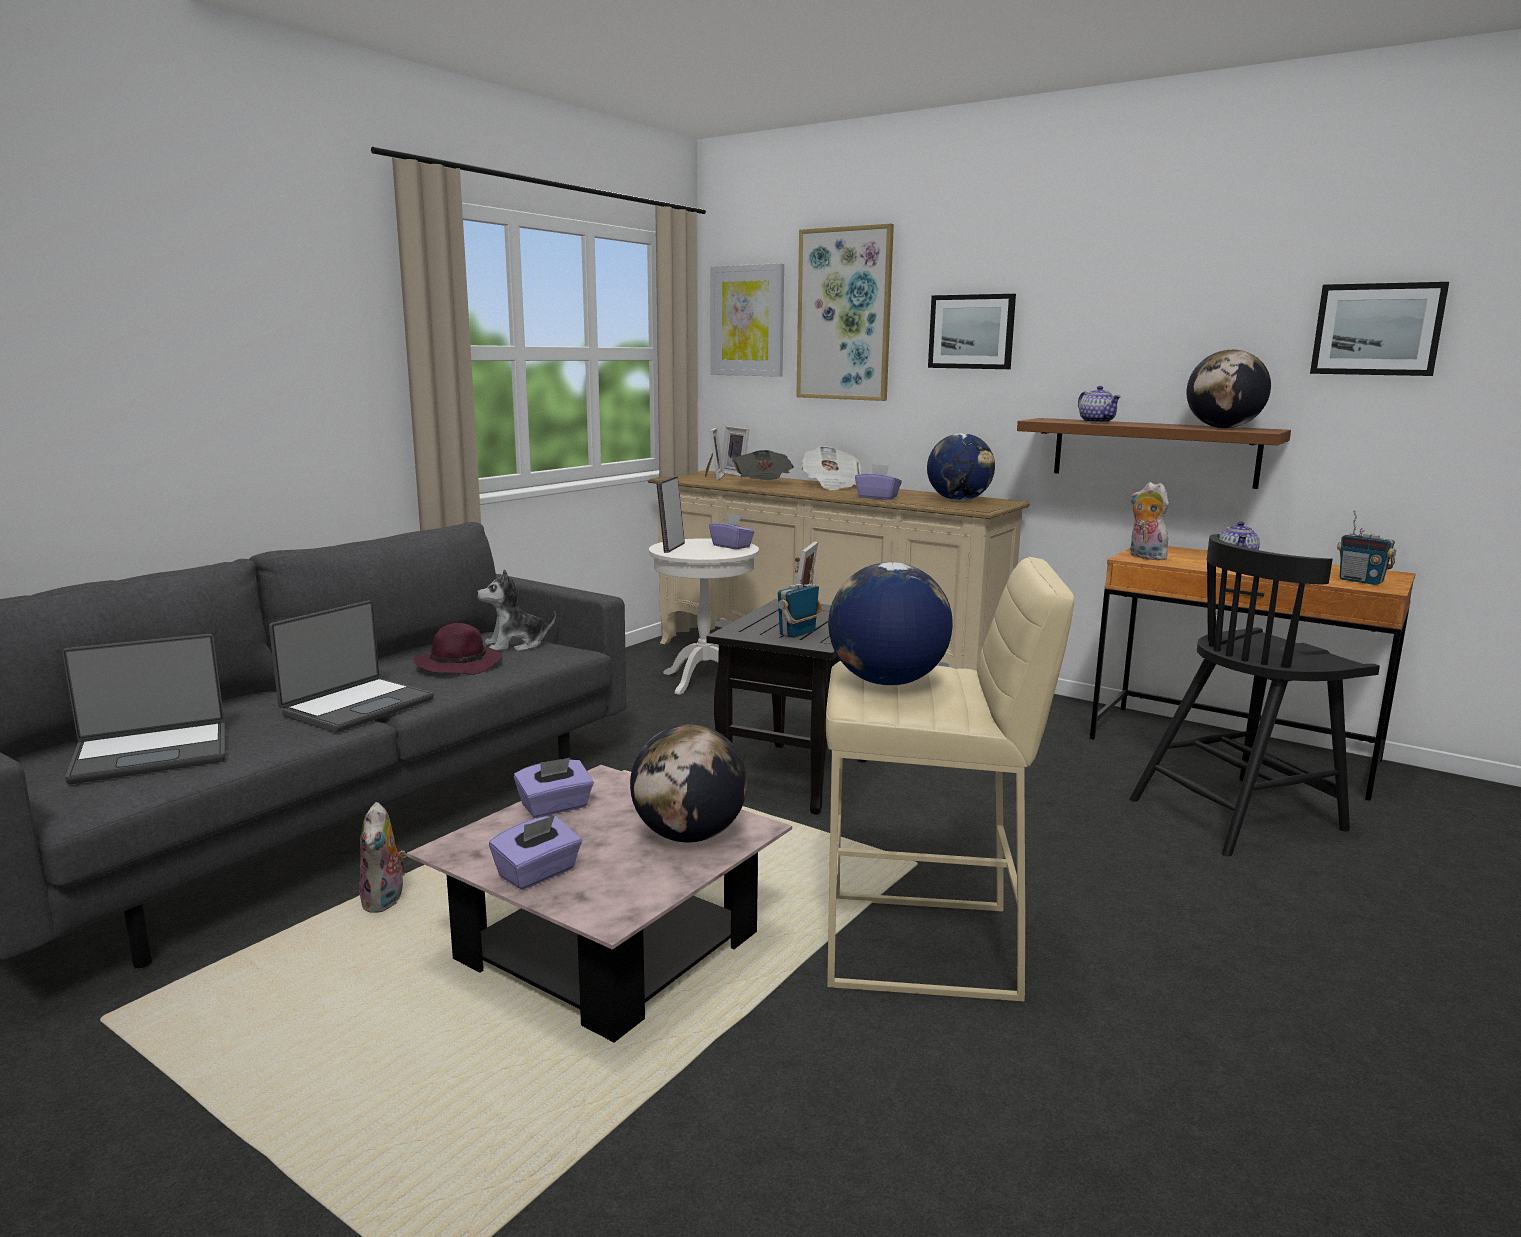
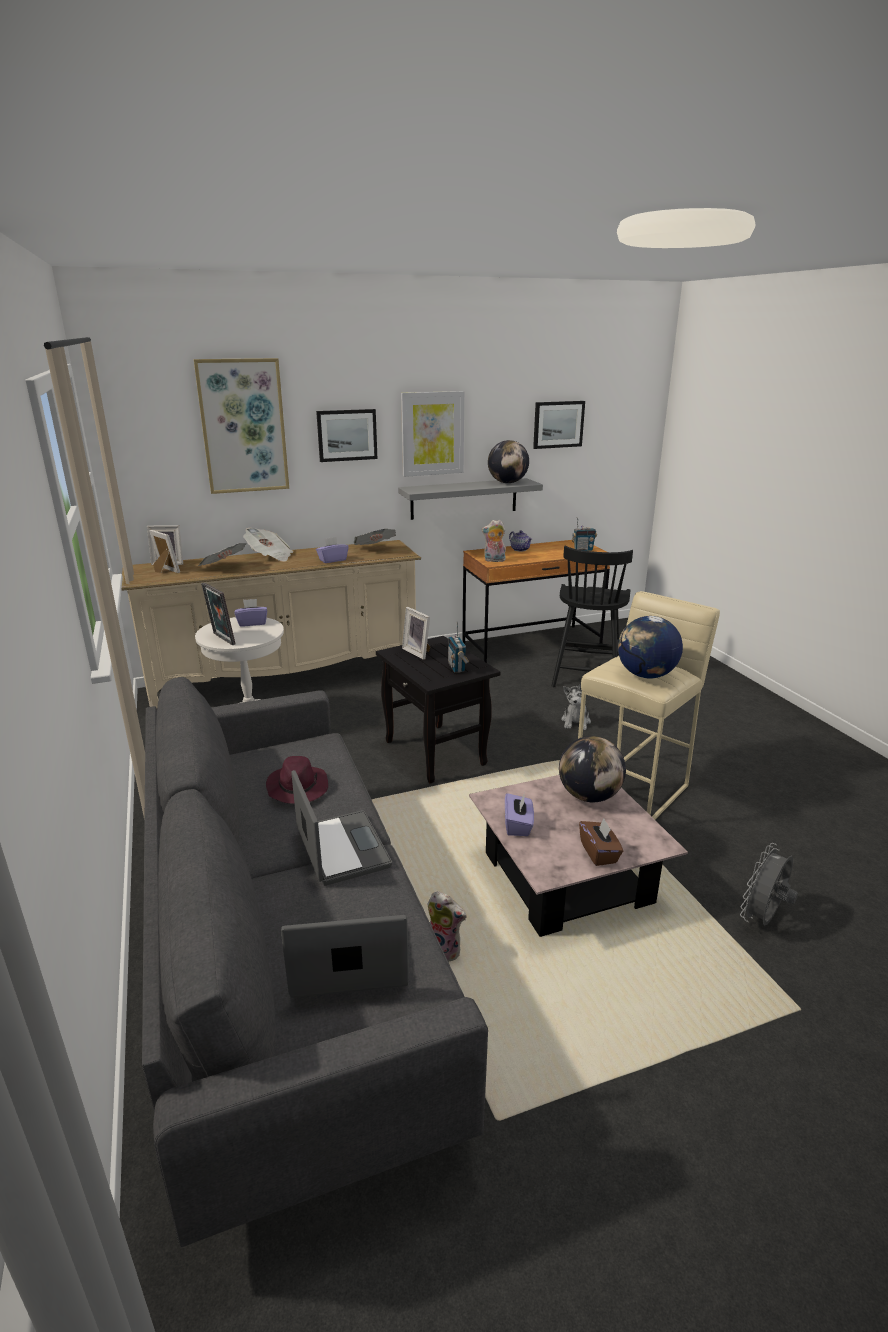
camera: 55 degrees left, 10 degrees up
(152, 754) = (349, 963): laptop -> laptop turned 105 degrees counterclockwise
(516, 645) = (277, 757): plush toy -> plush toy (576, 721)
(538, 873) = (599, 853): purple tissue box -> brown tissue box
(676, 1186) = (762, 919): none -> grey fan
(747, 321) = (146, 435): picture -> picture (432, 433)
(959, 500) = (375, 549): globe -> newspaper
(1097, 422) = (445, 487): teapot -> none
(1153, 452) = (464, 498): brown shelf -> grey shelf

